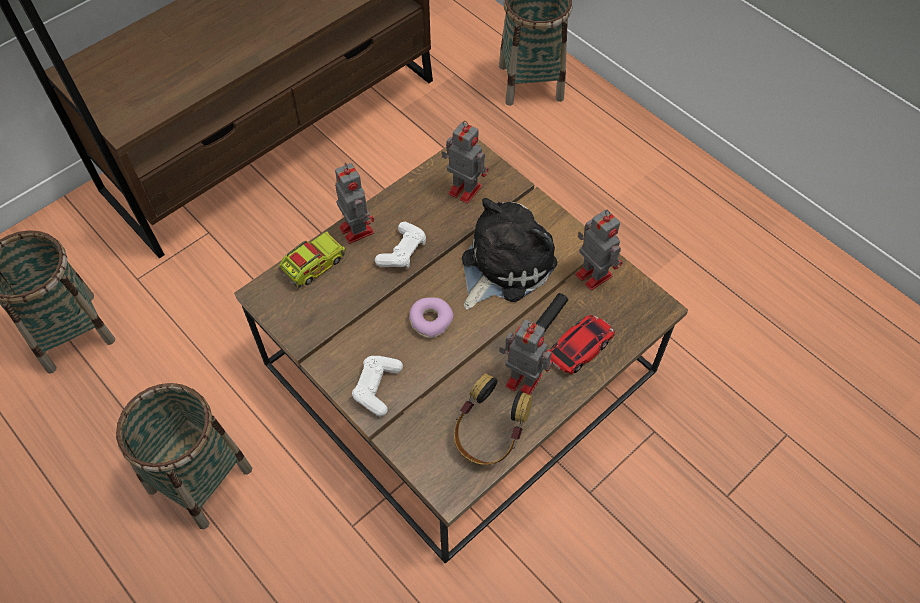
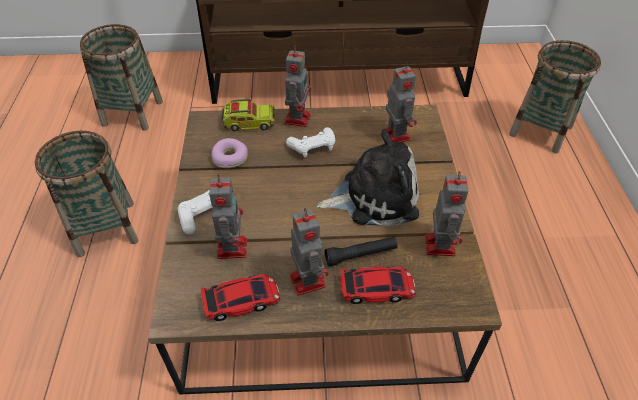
camera: 40 degrees right, 10 degrees down
(430, 320) = (285, 198): donut -> donut (230, 158)
(432, 397) = (232, 246): none -> toy robot
(489, 435) = (241, 300): headphones -> toy car

